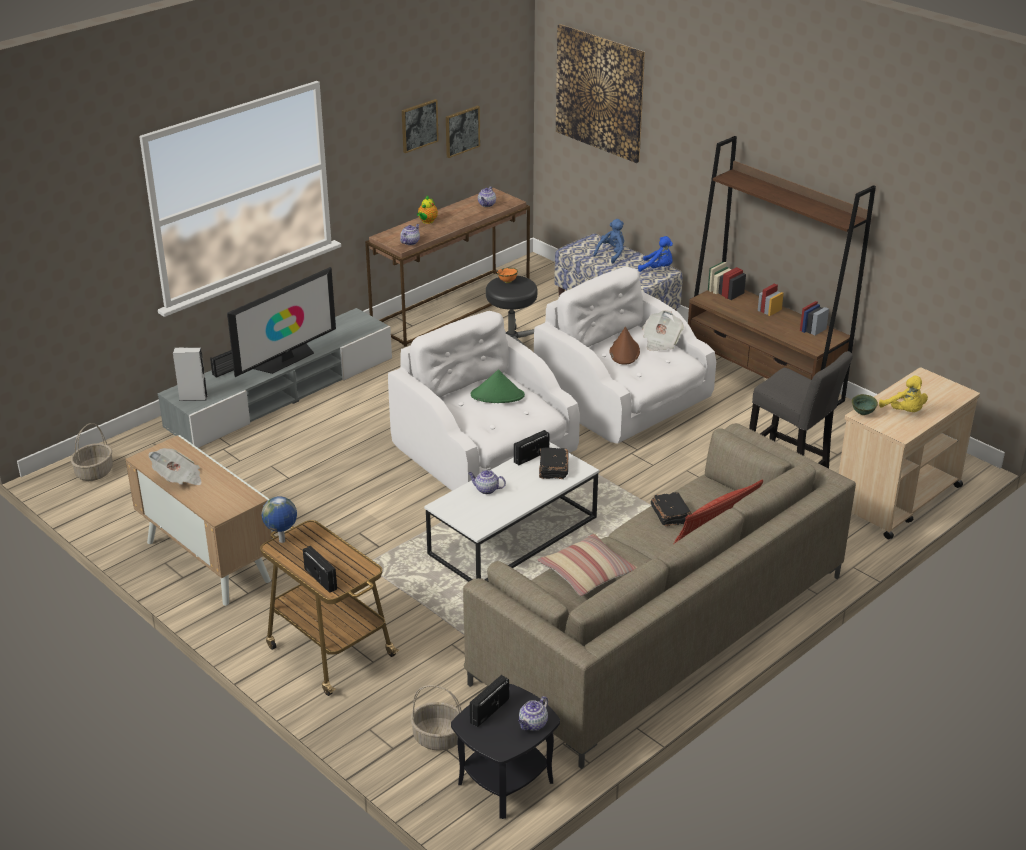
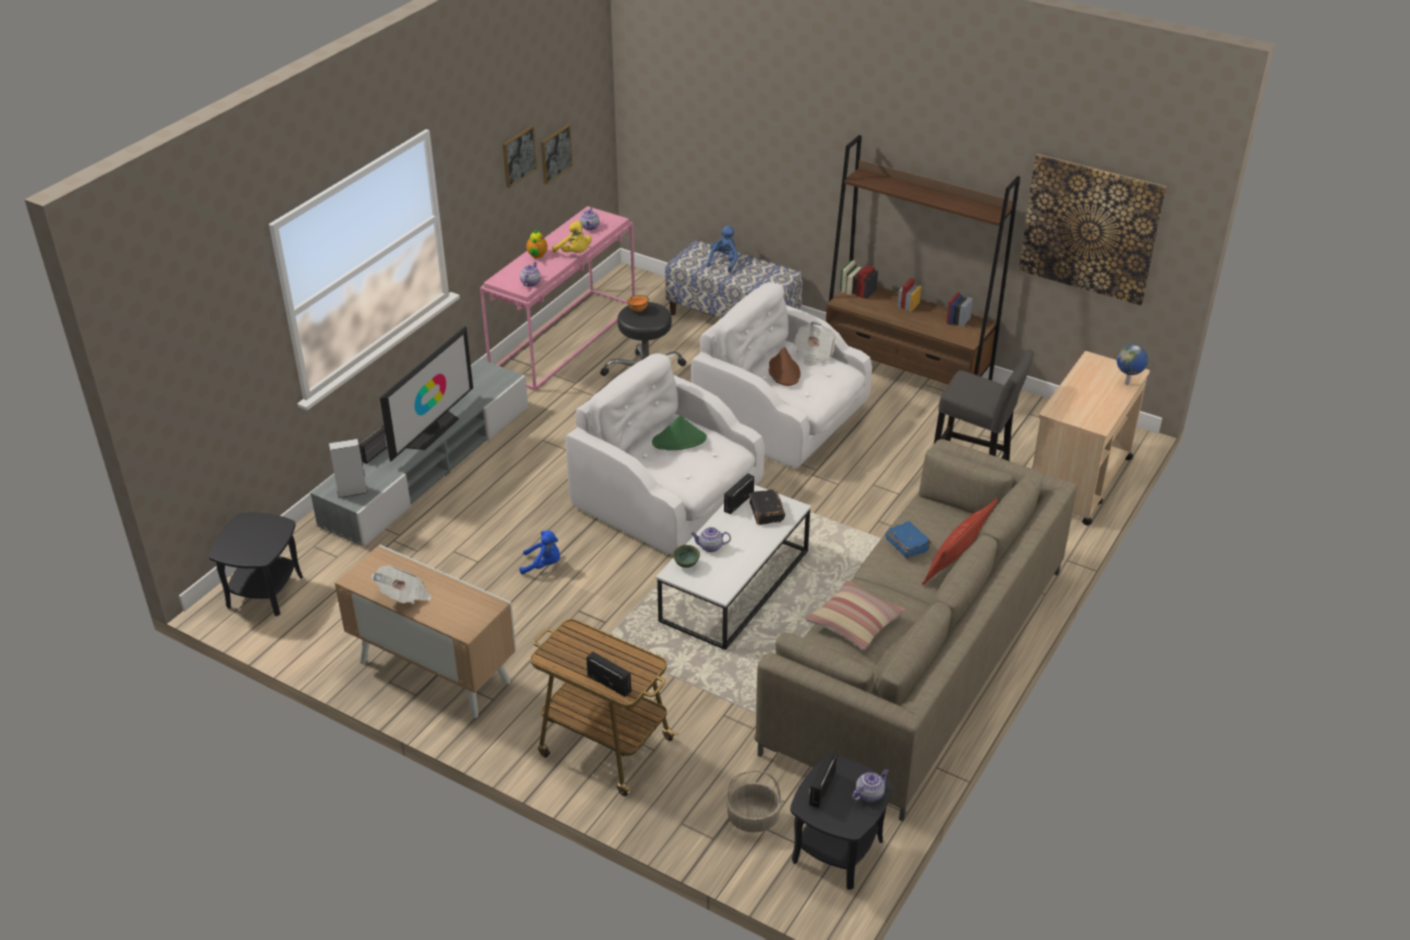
camera: 15 degrees left, 5 degrees up
(94, 473) = (265, 592): basket -> black side table
(282, 541) = (550, 648): globe -> globe (1127, 384)
(451, 307) = (564, 338): brown console table -> pink console table
(533, 724) = (869, 794): teapot -> teapot turned 150 degrees counterclockwise
(600, 92) = (695, 97): picture -> picture (1090, 229)
(657, 268) = (777, 272): blue plush toy -> blue plush toy (543, 565)
(670, 515) = (907, 545): black book -> blue book
(863, 413) = (1054, 409): green bowl -> green bowl (687, 565)
(904, 411) = (1091, 401): yellow plush toy -> yellow plush toy (574, 253)

